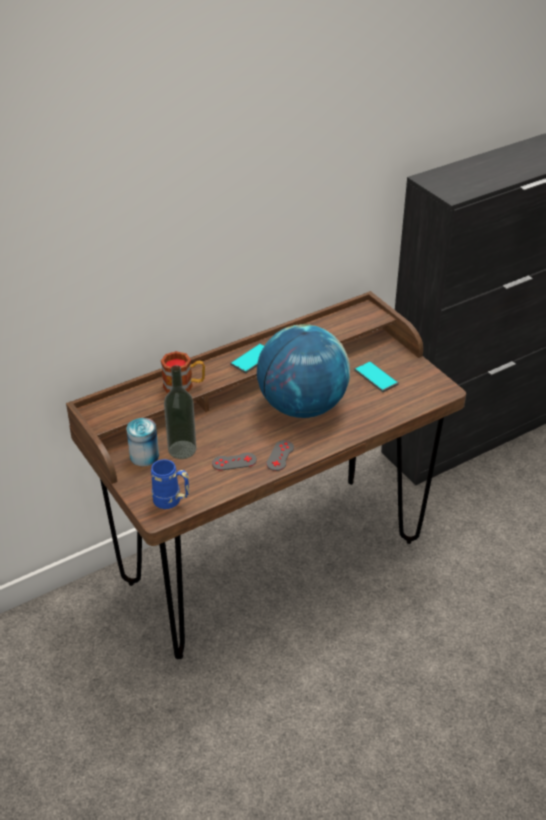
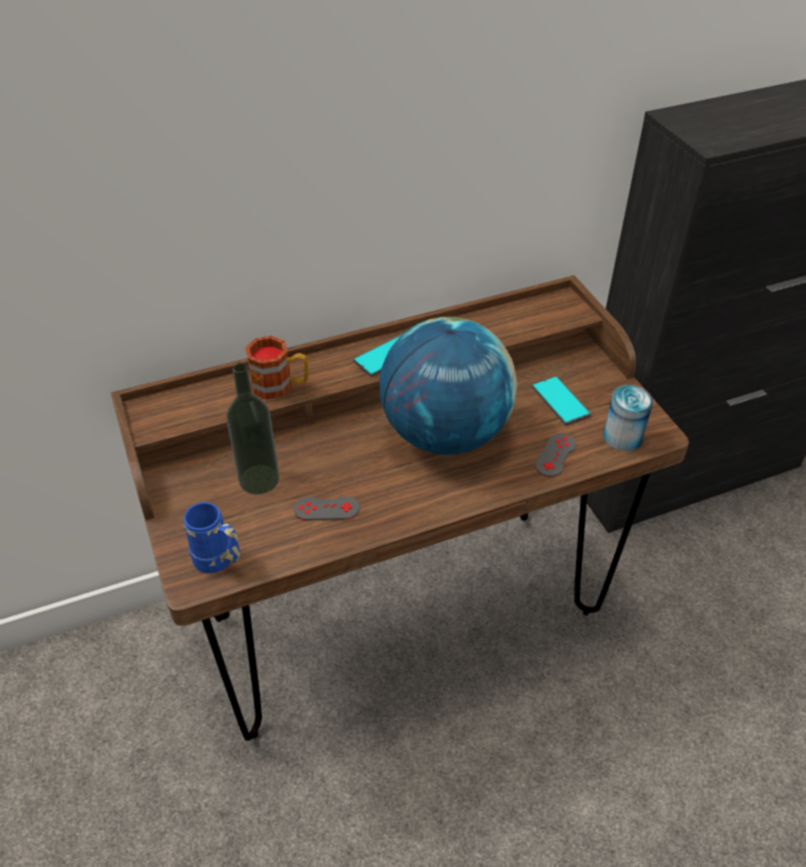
camera: 10 degrees right, 5 degrees up
(144, 456) = (204, 482): can -> can (622, 437)
(280, 456) = (395, 508): grey game controller -> grey game controller (555, 455)

